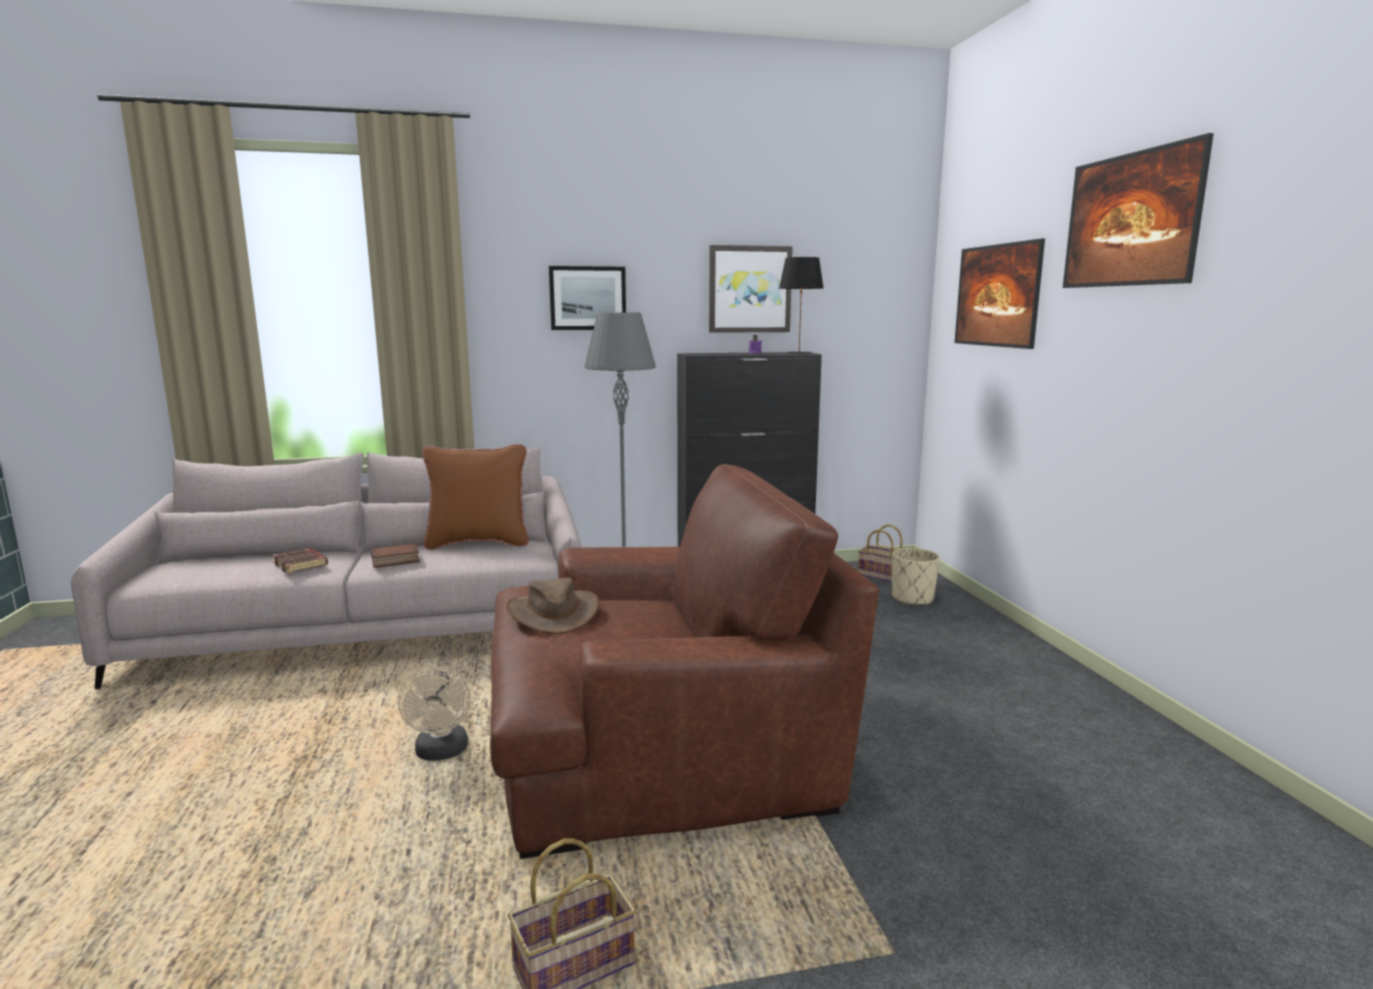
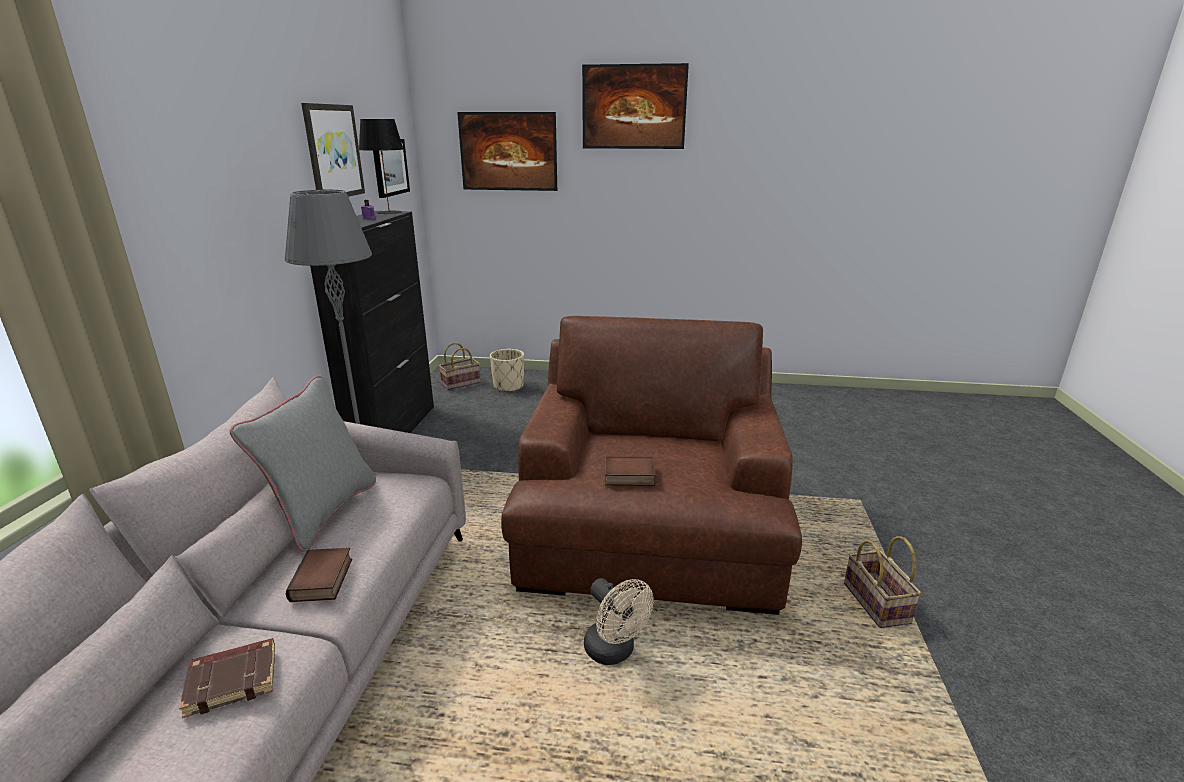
camera: 70 degrees left, 10 degrees up
(441, 753) = (614, 652): beige fan -> beige fan turned 45 degrees clockwise
(478, 543) = (323, 512): brown pillow -> grey pillow
(553, 613) = (628, 477): brown hat -> book
(587, 298) = (219, 175): picture -> picture (389, 167)

